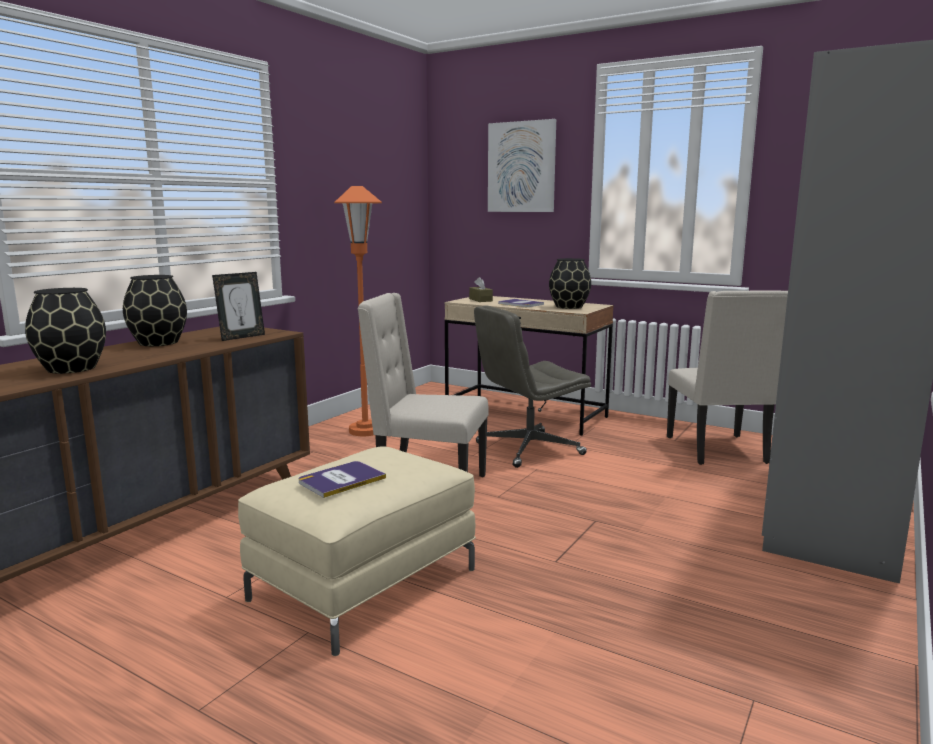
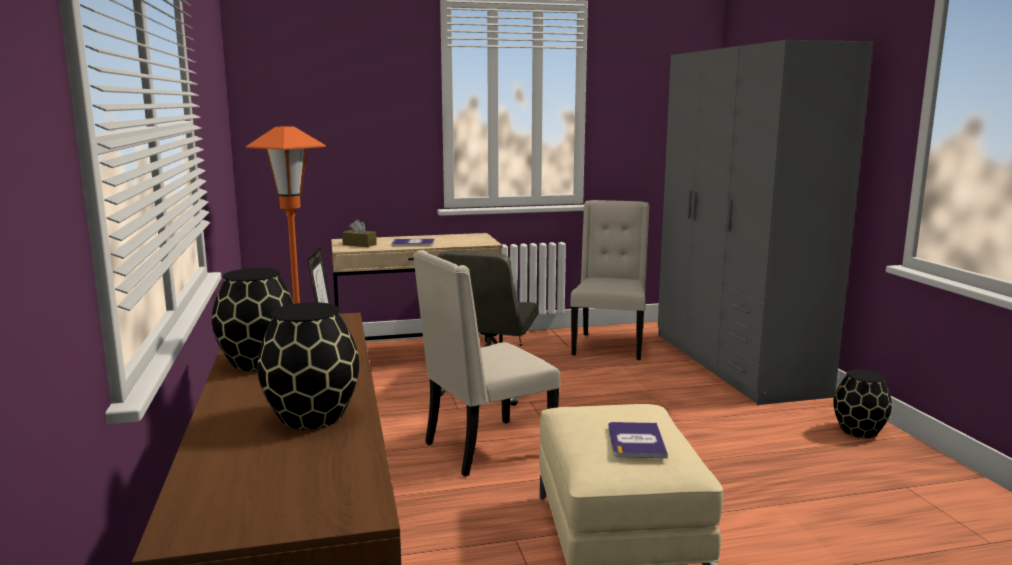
camera: 45 degrees left, 0 degrees up
(521, 167) = (360, 96): picture -> none
(569, 307) = (464, 240): black vase -> black vase (859, 431)
(718, 450) = (609, 346): beige chair -> beige chair turned 120 degrees counterclockwise

